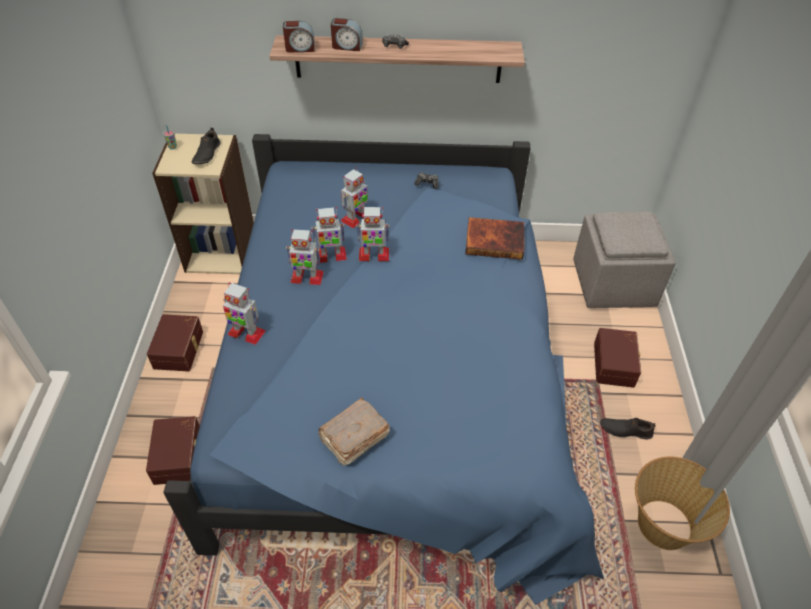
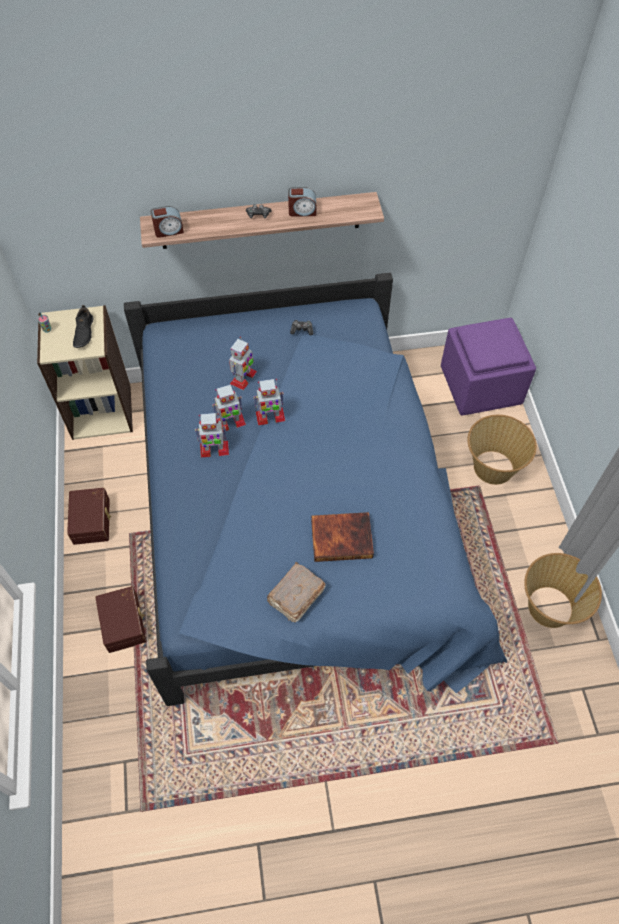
camera: 10 degrees left, 10 degrees up
(246, 332) = (175, 514): toy robot -> none
(347, 46) = (213, 221): alarm clock -> alarm clock (302, 211)
(495, 240) = (376, 383): book -> book (342, 537)
(613, 283) = (481, 385): grey ottoman -> purple ottoman
(615, 364) = (492, 467): brown storage box -> basket
(625, 430) = (508, 528): black shoe -> none

